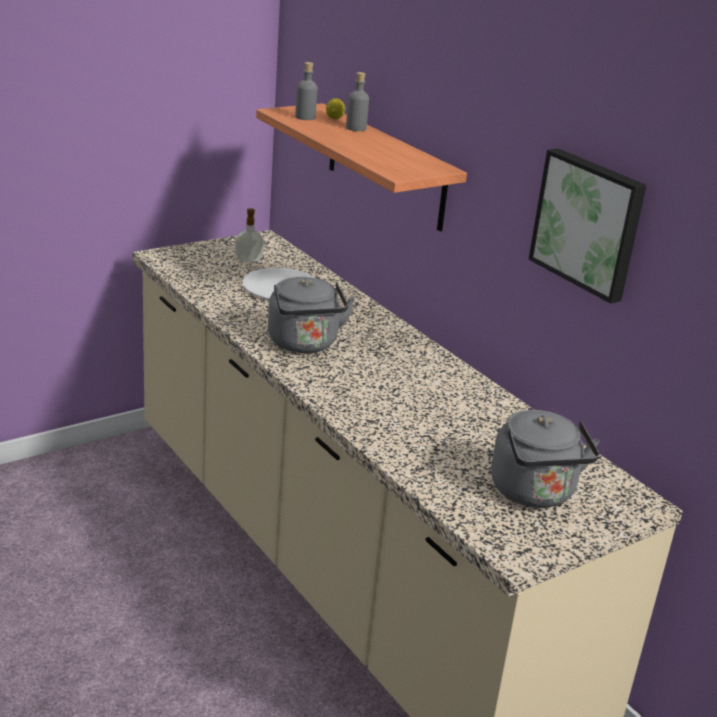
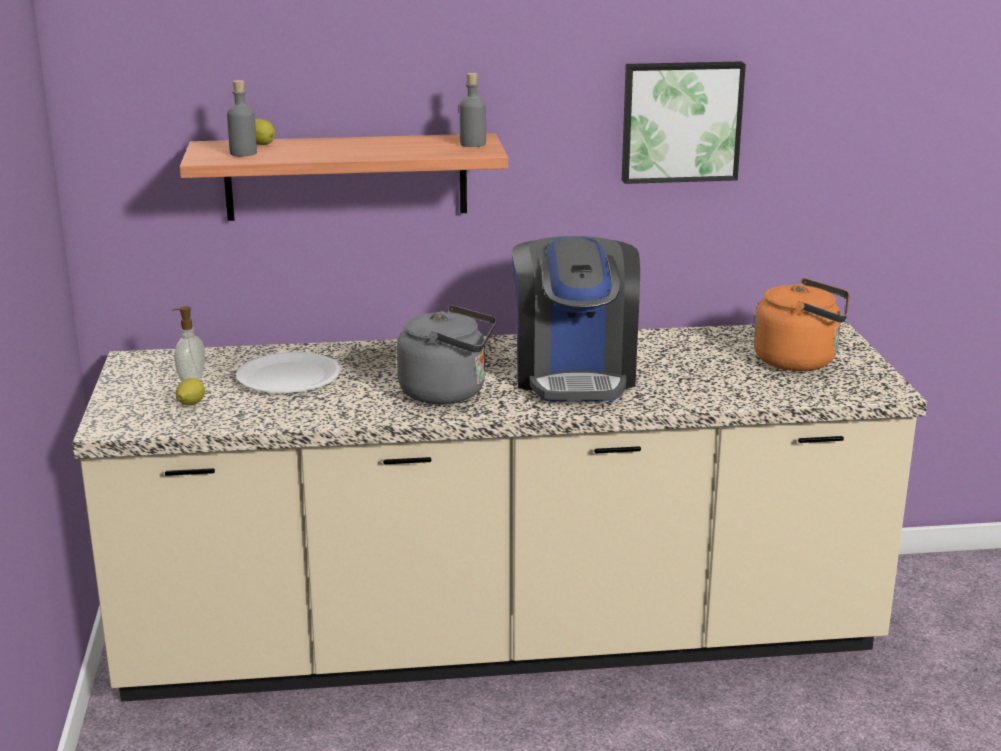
camera: 60 degrees left, 5 degrees down
(210, 268) = (190, 404): none -> lemon
(356, 128) = (309, 143): grey bottle -> grey bottle (473, 144)
(386, 387) = (574, 375): none -> coffee machine
(535, 493) = (800, 361): grey kettle -> orange kettle

